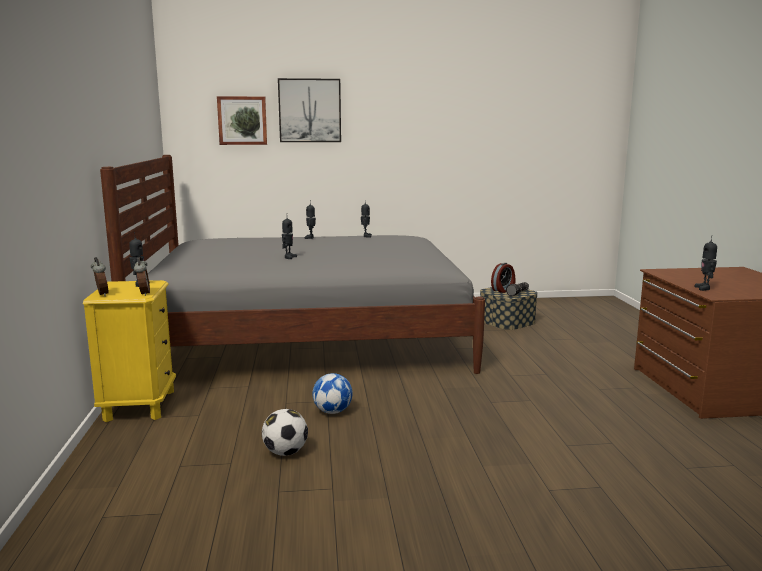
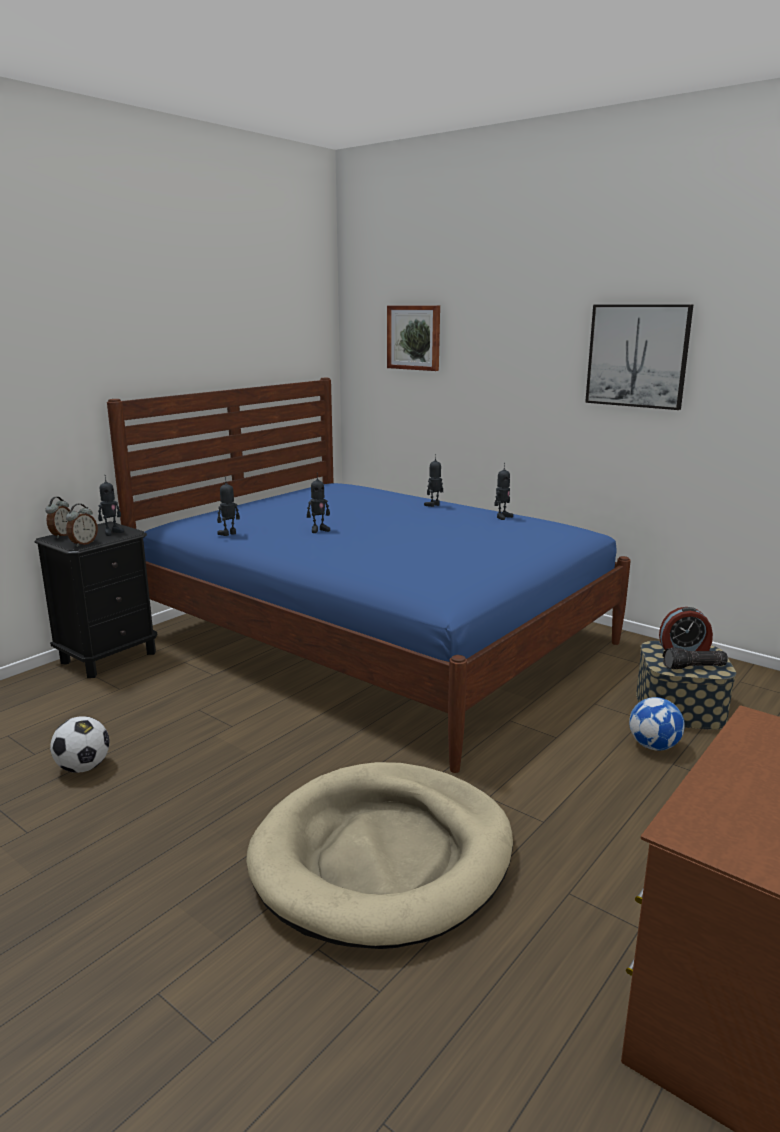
camera: 45 degrees right, 5 degrees up
(139, 405) = (109, 657): yellow nightstand -> black nightstand
(308, 339) = (375, 639): grey bed -> blue bed
(309, 110) = (490, 325): picture -> picture (637, 356)
(332, 411) = (209, 742): football -> football (653, 746)
(520, 410) = (383, 857): none -> beige dog bed
(704, 288) = (720, 803): toy robot -> toy robot (229, 534)

